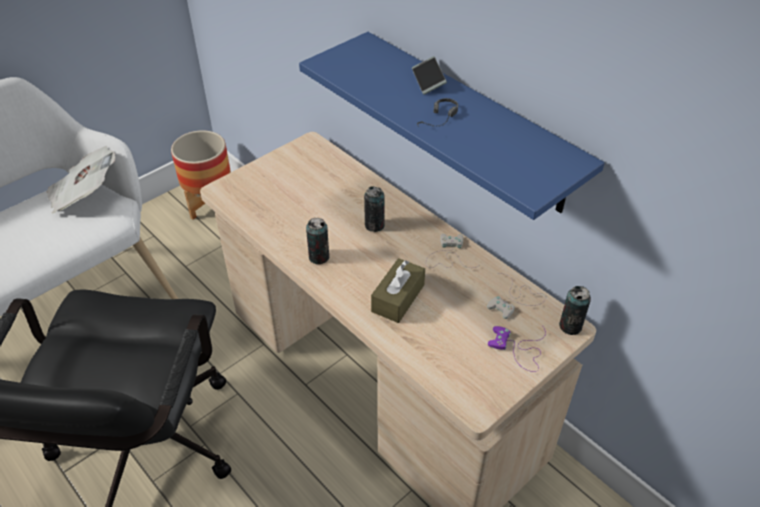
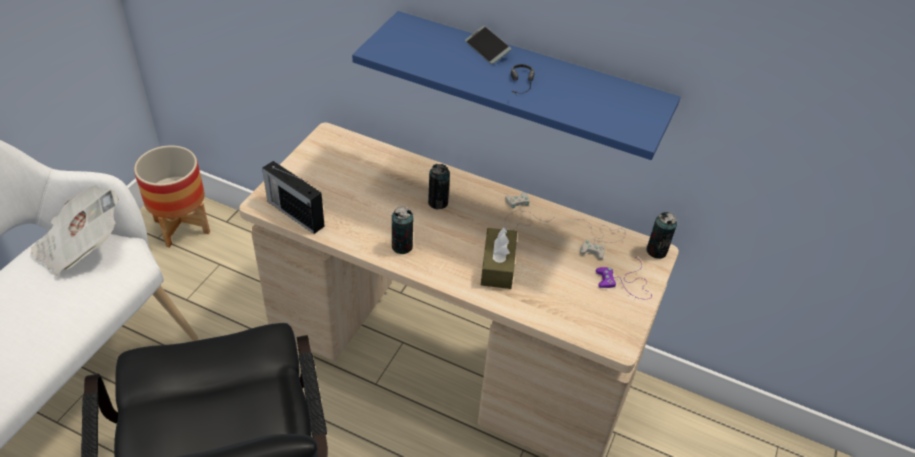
camera: 25 degrees left, 0 degrees up
(243, 204) = (294, 213): none -> radio

